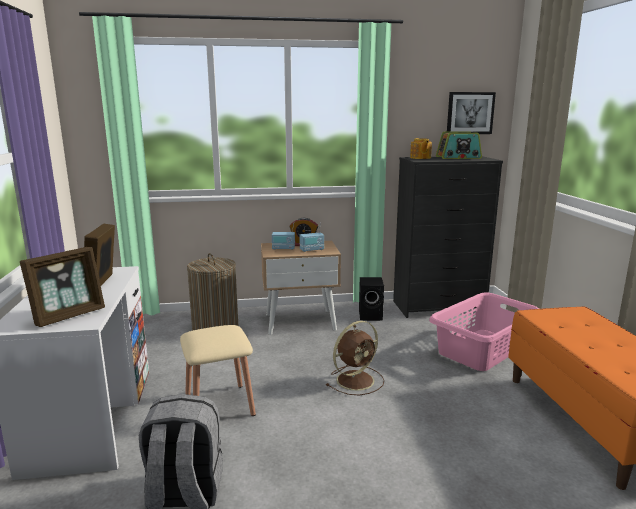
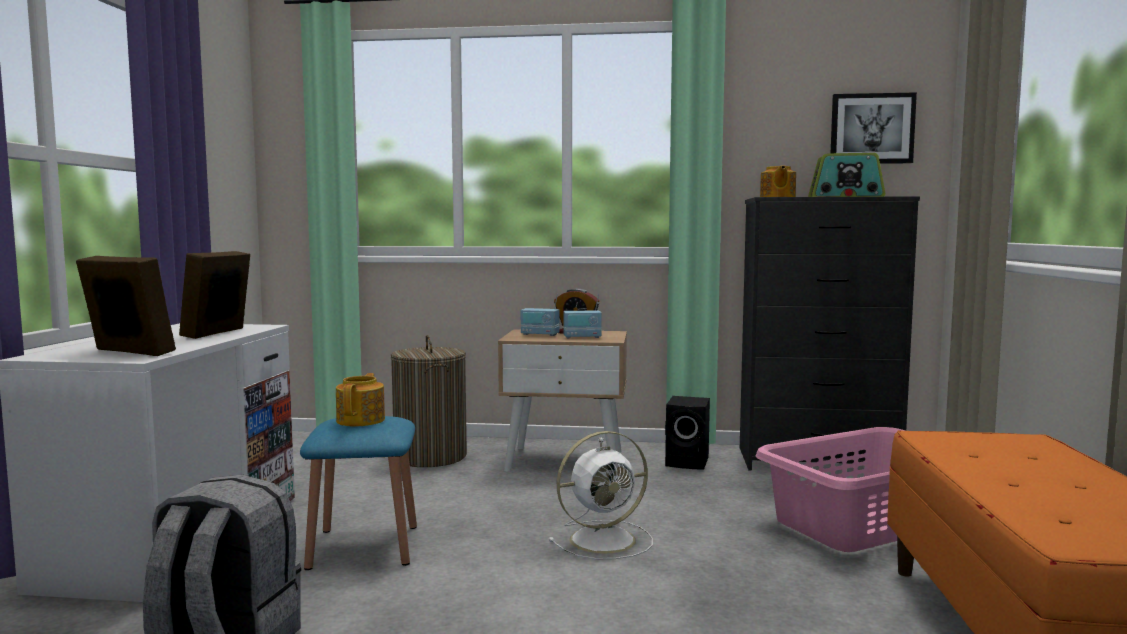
camera: 15 degrees right, 10 degrees down
(69, 315) = (128, 352): picture frame -> picture frame turned 120 degrees counterclockwise
(215, 332) = (362, 420): none -> teapot
(219, 405) = (364, 546): beige stool -> blue stool
(356, 380) = (605, 539): brown fan -> white fan

